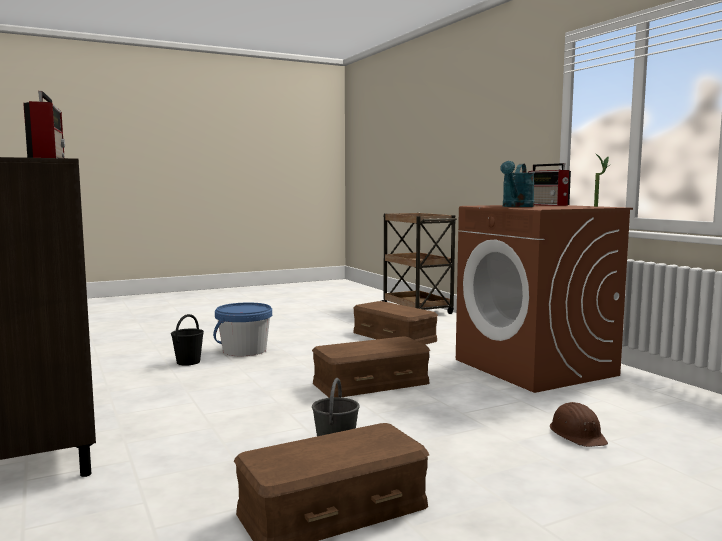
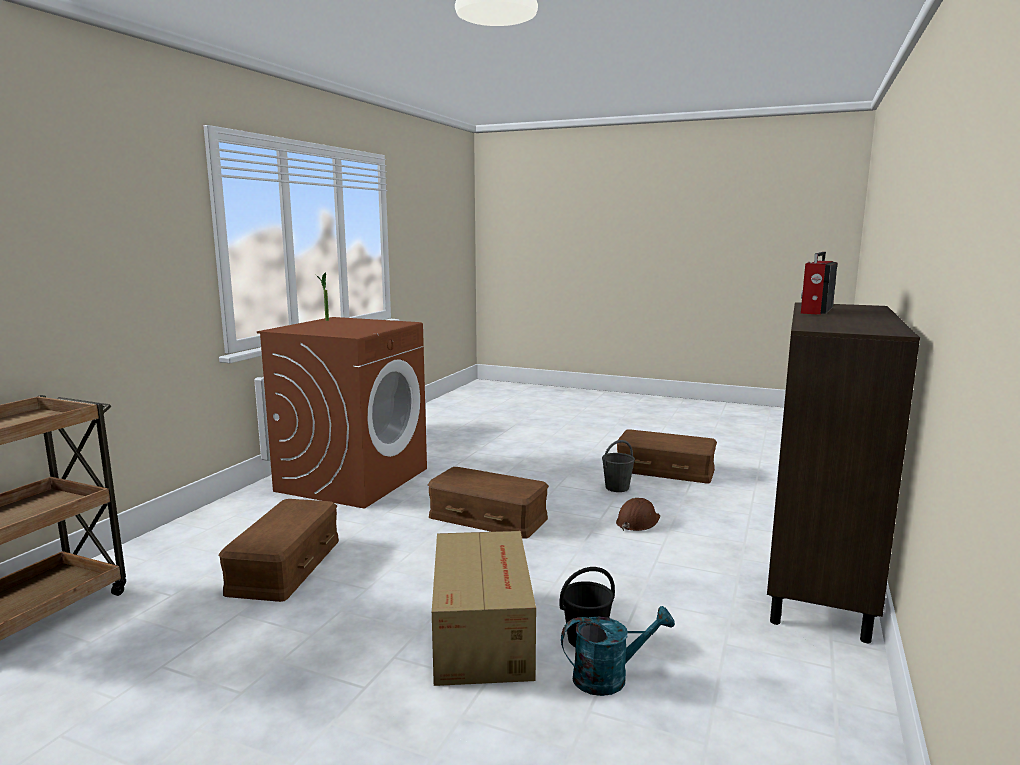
camera: 130 degrees left, 5 degrees up
(244, 350) = (483, 631): blue bucket -> cardboard box
(516, 206) = (368, 328): turquoise watering can -> turquoise watering can (610, 677)
(548, 205) = (297, 328): radio -> none
(577, 434) = (488, 450): brown hard hat -> brown hard hat (637, 521)

